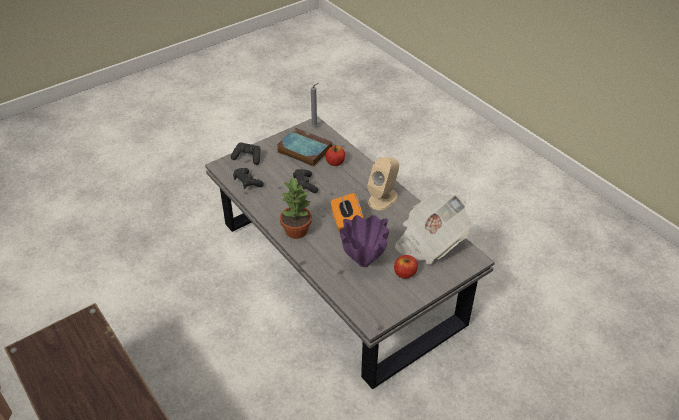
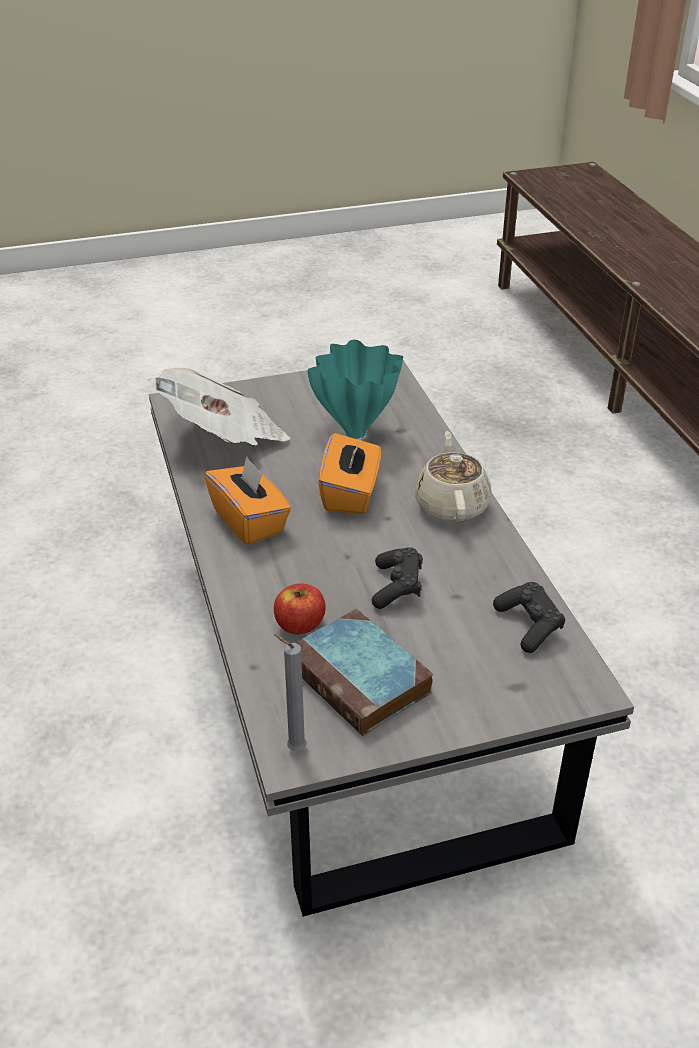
camera: 160 degrees left, 5 degrees down
(248, 157) = (515, 695): black game controller -> none
(296, 230) = (452, 505): potted plant -> beige teapot
(363, 263) = (357, 432): purple vase -> turquoise vase
(383, 198) = (250, 521): beige speaker -> orange tissue box
(405, 273) = (299, 407): apple -> none

